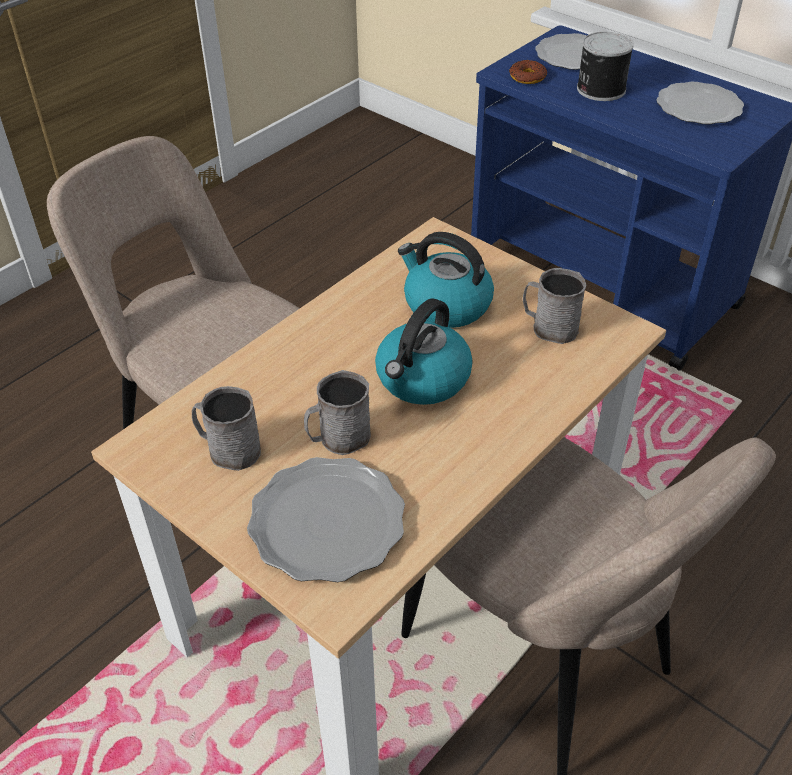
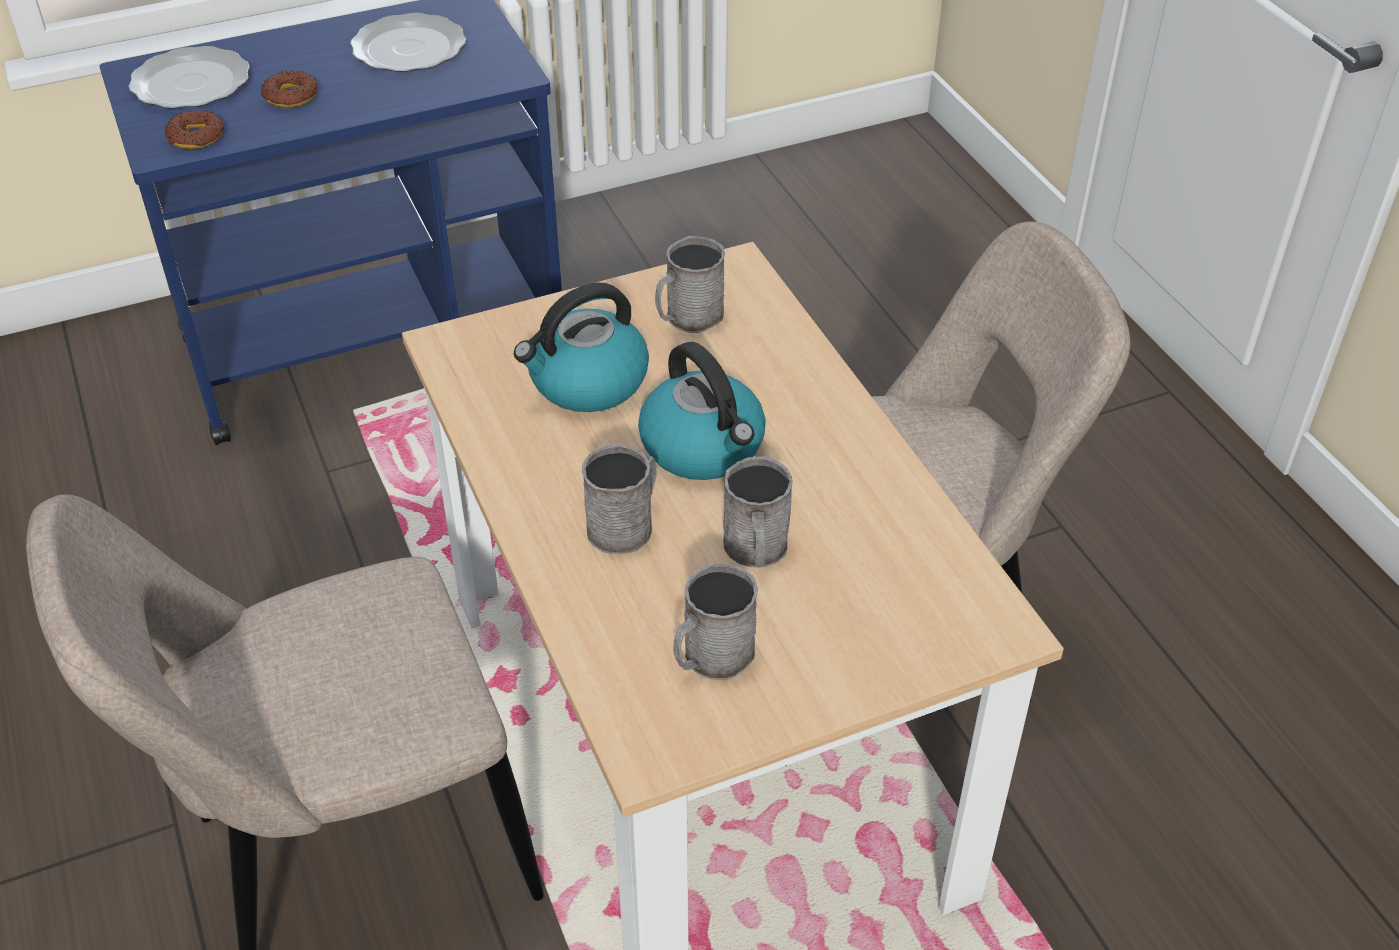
camera: 65 degrees left, 0 degrees up
(325, 369) = (626, 524): none -> grey mug
(328, 522) = (883, 600): plate -> none
(599, 89) = (291, 96): can -> donut

